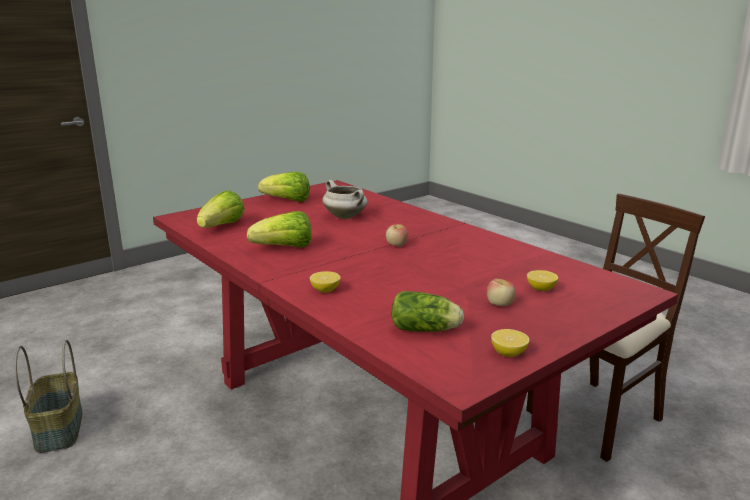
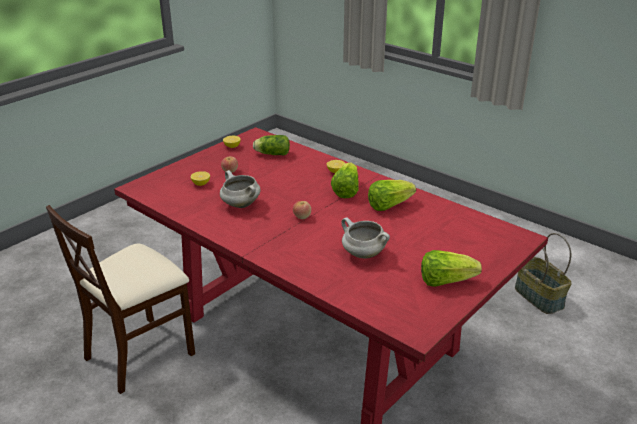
camera: 170 degrees right, 10 degrees up
(222, 226) = (465, 227): lettuce -> lettuce (346, 190)
(475, 261) = (240, 205): none -> white cooking pot

